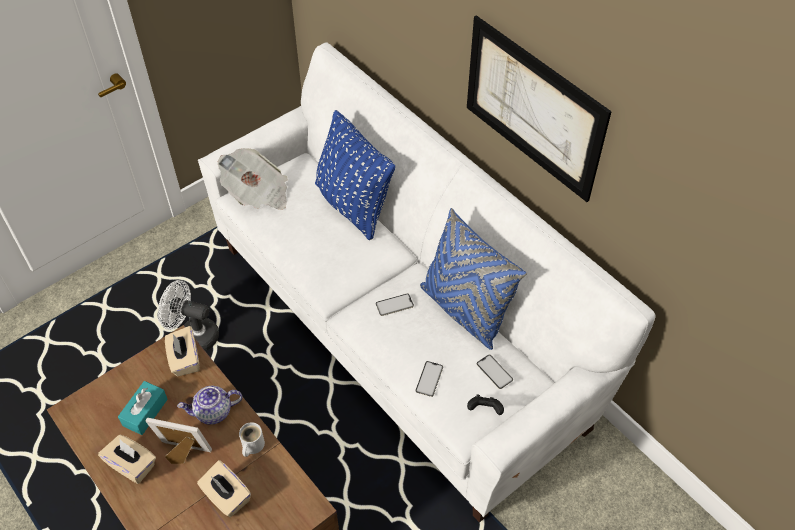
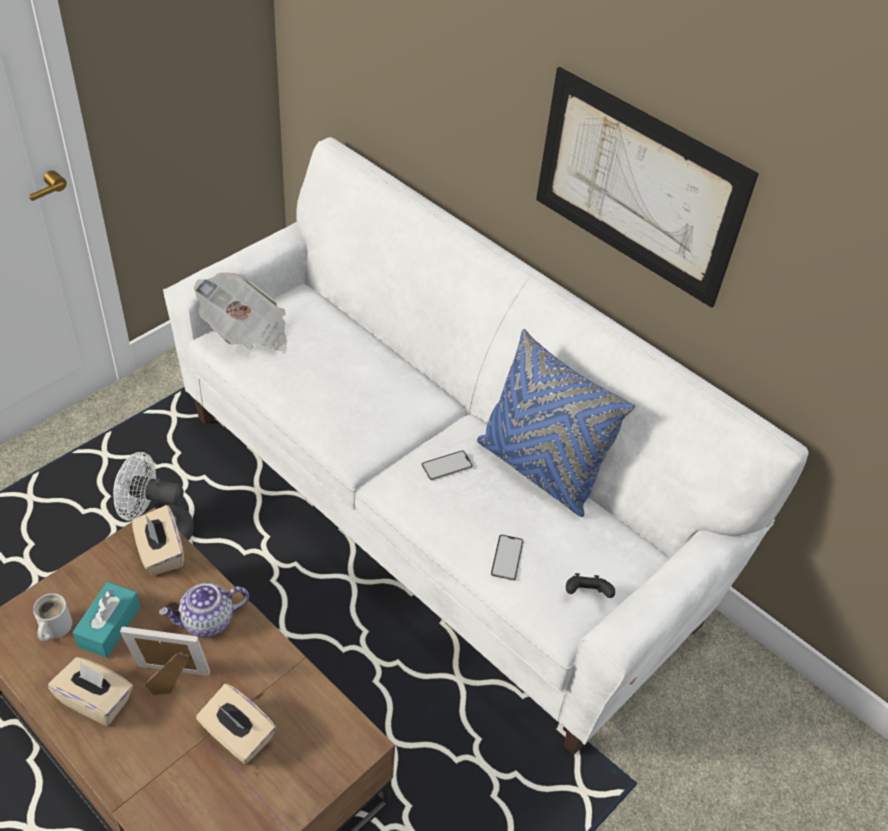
camera: 10 degrees left, 5 degrees down
(251, 445) = (266, 663): white mug -> white mug (53, 627)
(353, 205) = (375, 345): blue pillow -> none
(494, 372) = (591, 544): phone -> none

